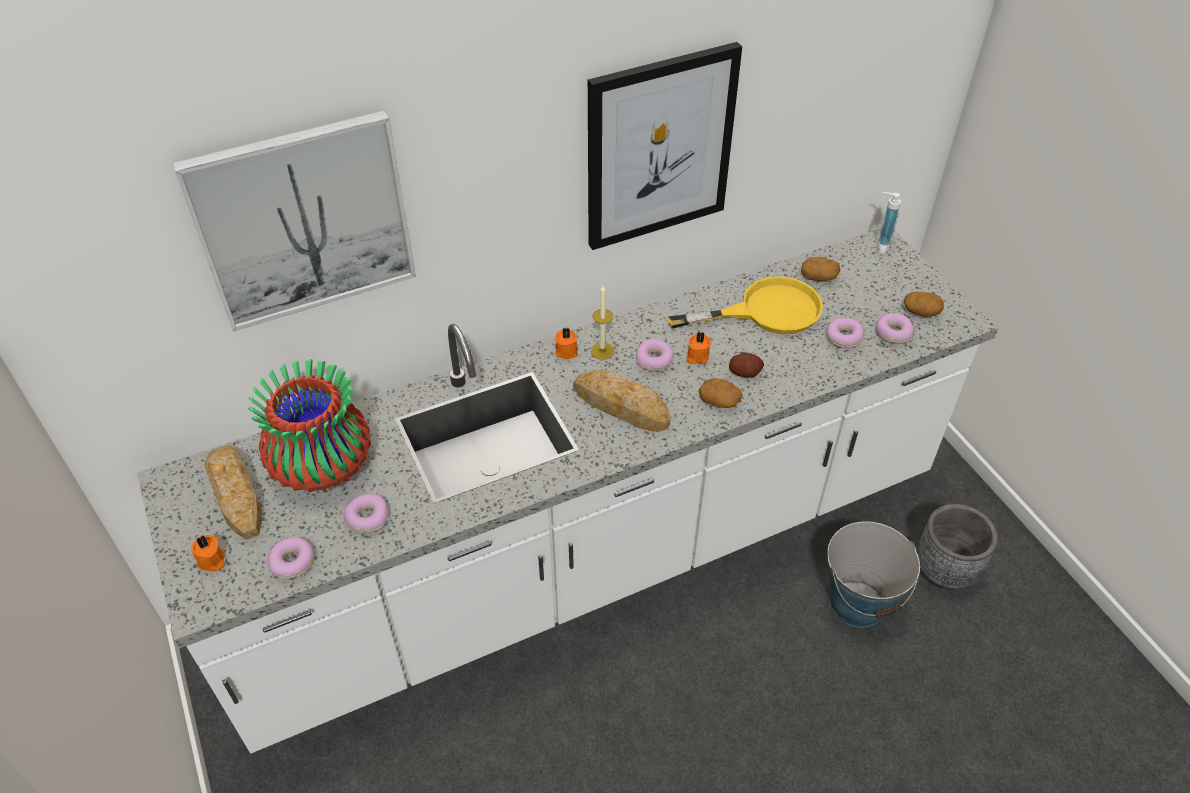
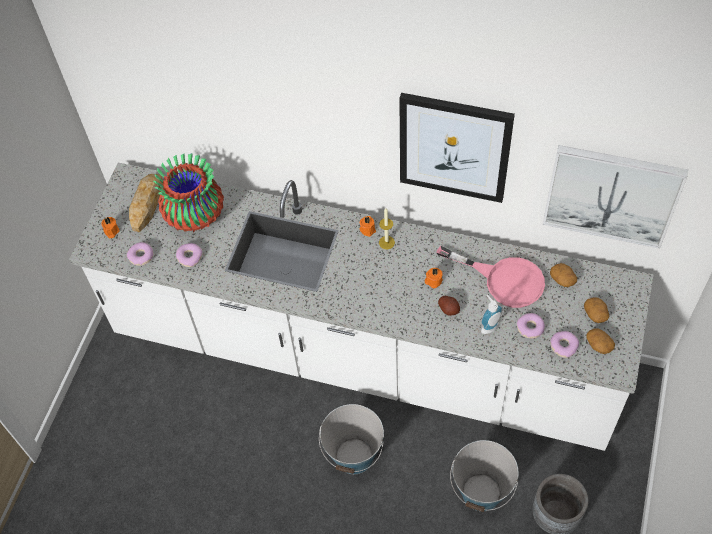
camera: 45 degrees right, 10 degrees up
(303, 221) = (219, 89): picture -> picture (611, 195)
(621, 405) = (363, 282): bread -> none
(654, 360) = (408, 267): donut -> none
(694, 671) = (354, 456): none -> bucket
(719, 401) = (416, 316): potato -> potato (595, 314)
(765, 311) = (504, 280): yellow frying pan -> pink frying pan
(879, 245) = (628, 284): soap dispenser -> soap dispenser (488, 326)

